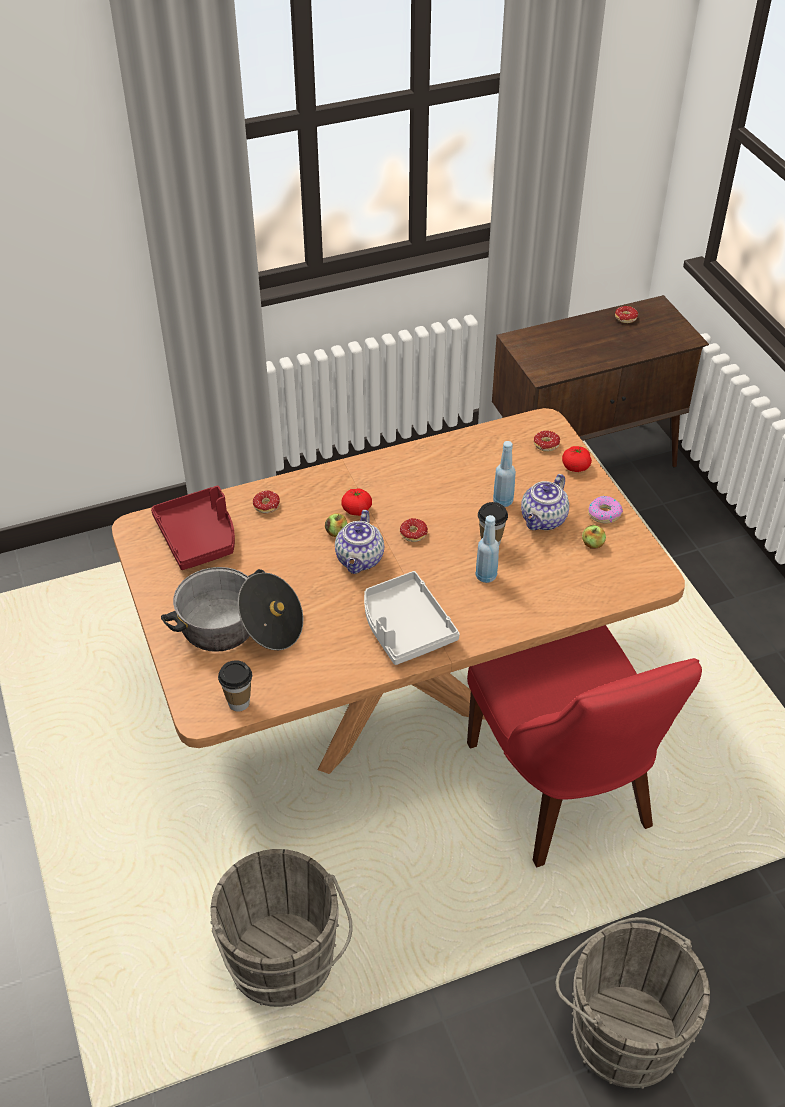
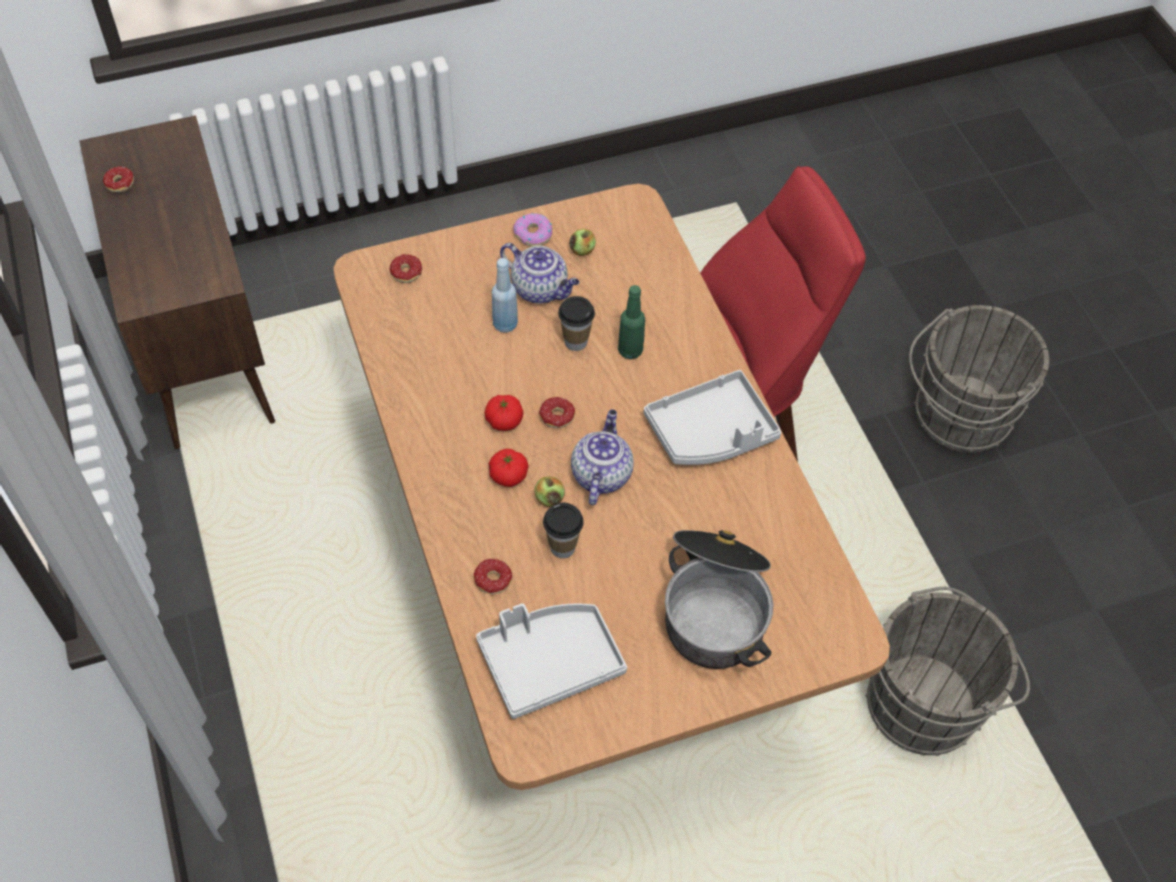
camera: 90 degrees left, 10 degrees up
(199, 537) = (549, 662): red tray -> grey tray
(239, 703) = (834, 602): cup -> cup (562, 547)
(360, 560) = (601, 474): teapot -> teapot turned 90 degrees counterclockwise
(486, 576) = (630, 350): blue bottle -> green bottle
(575, 467) = (450, 250): tomato -> tomato (504, 420)

